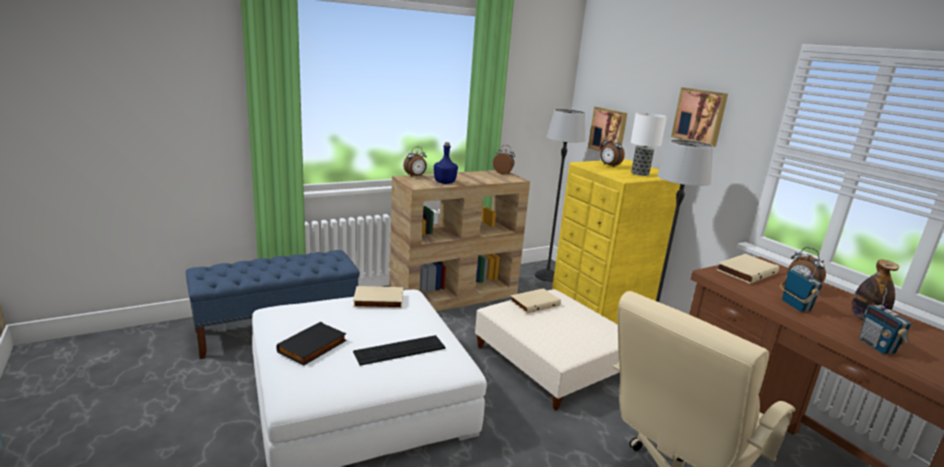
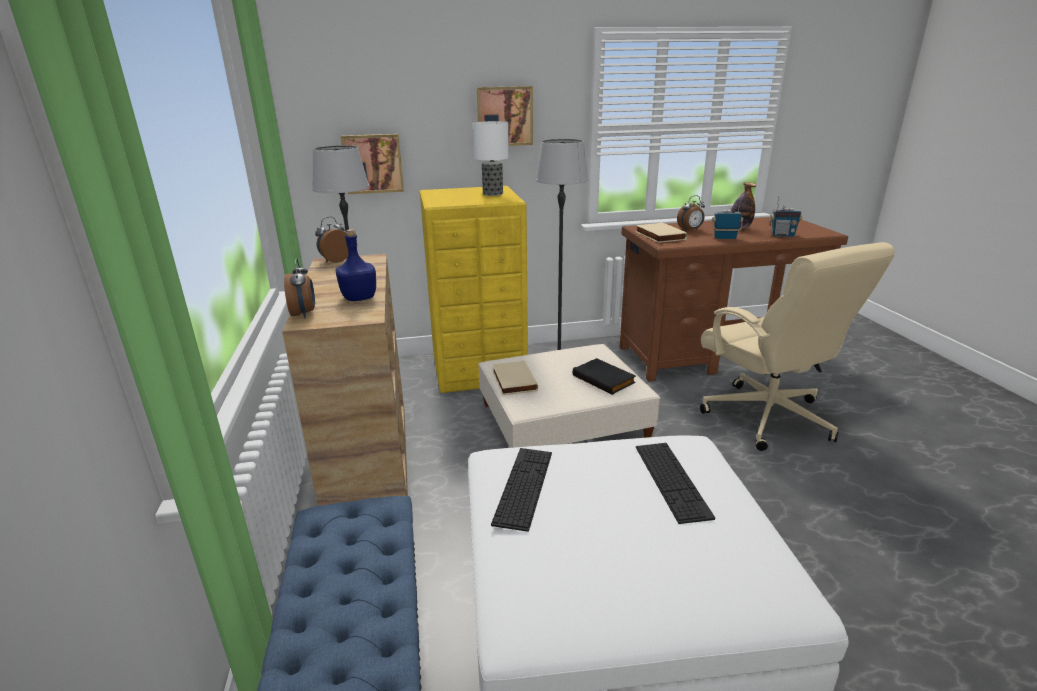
camera: 70 degrees left, 5 degrees up
(313, 347) = (668, 567): black book -> black book (604, 379)
(378, 301) = (524, 486): beige book -> keyboard
(609, 166) = (453, 198): alarm clock -> none

